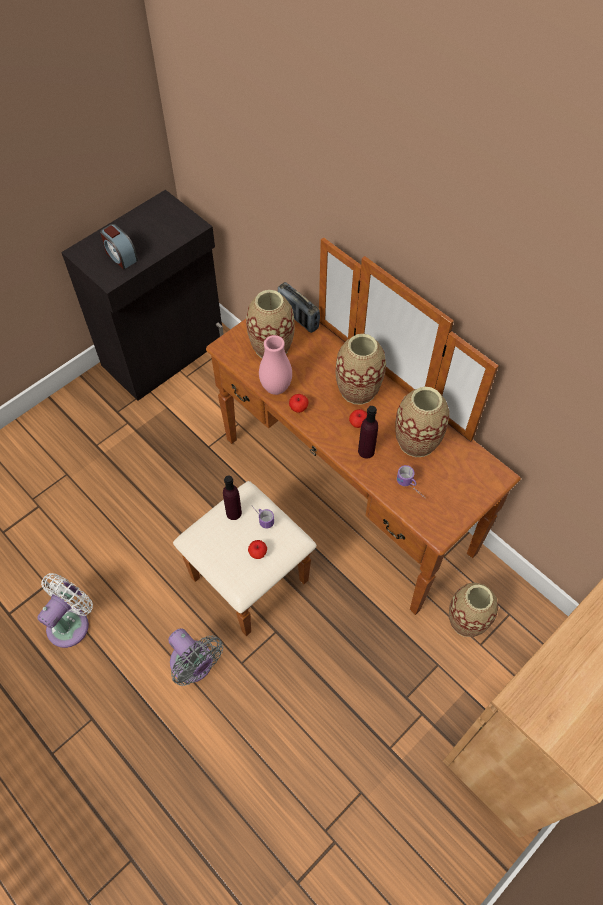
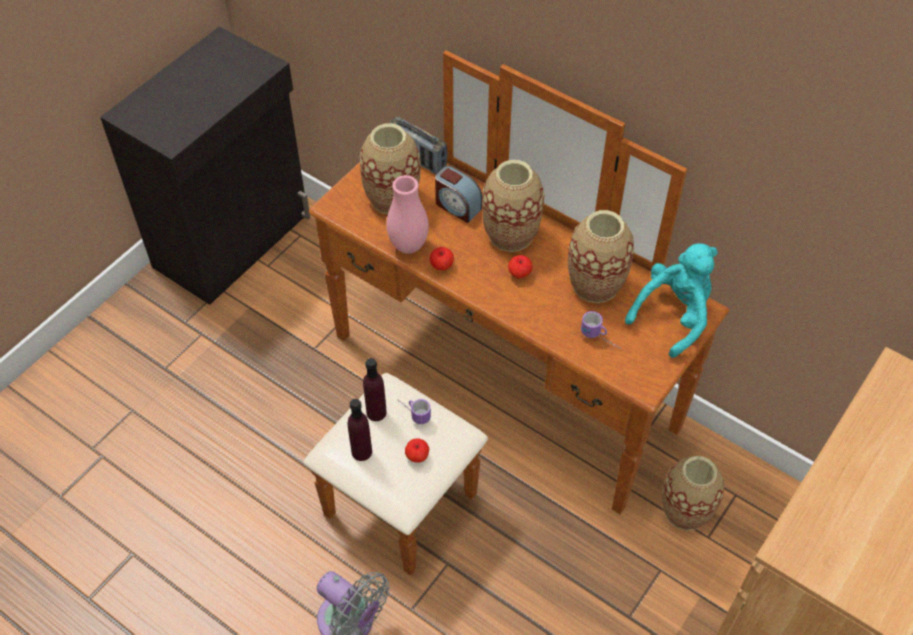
camera: 10 degrees left, 5 degrees down
(71, 623) = (175, 597): white fan -> none
(121, 256) = (179, 112): alarm clock -> alarm clock (457, 206)
(366, 451) = (536, 304): purple bottle -> purple bottle (361, 452)
(474, 477) = (673, 315): none -> turquoise plush toy

